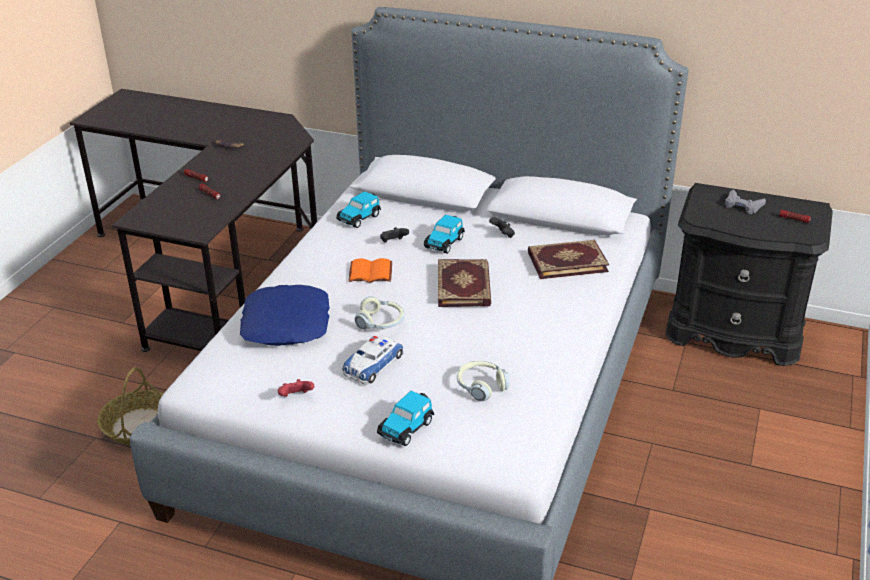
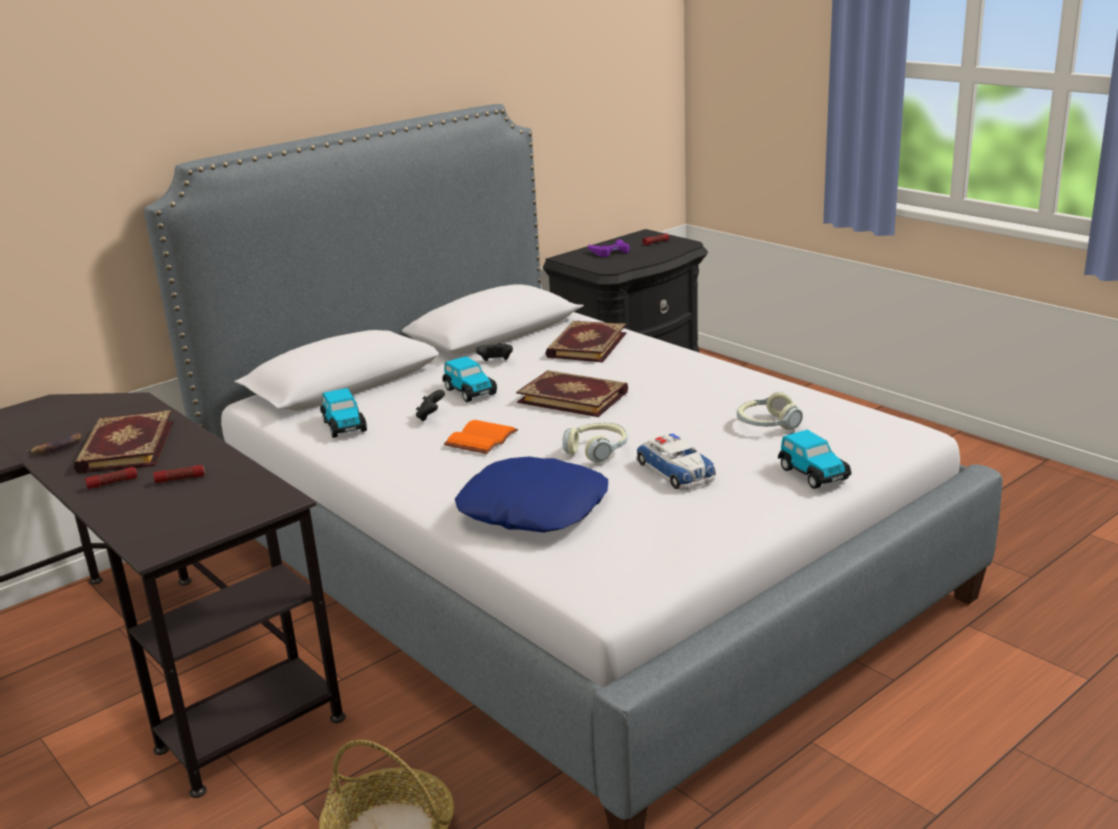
camera: 60 degrees left, 10 degrees down
(239, 163) = (124, 447): none -> book
(296, 397) = (700, 527): red game controller -> none
(742, 205) = (610, 252): grey game controller -> purple game controller

